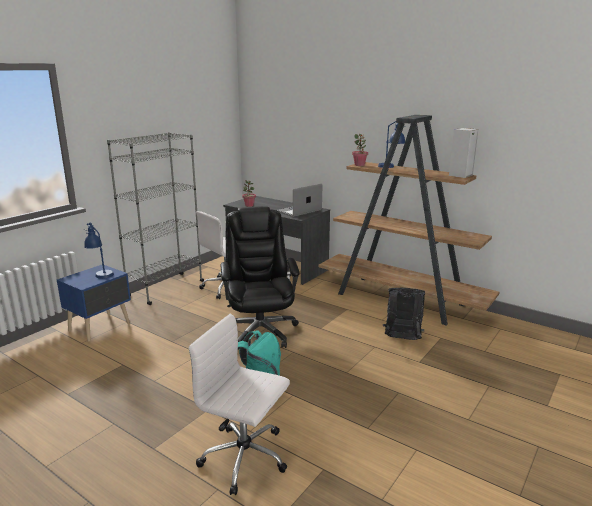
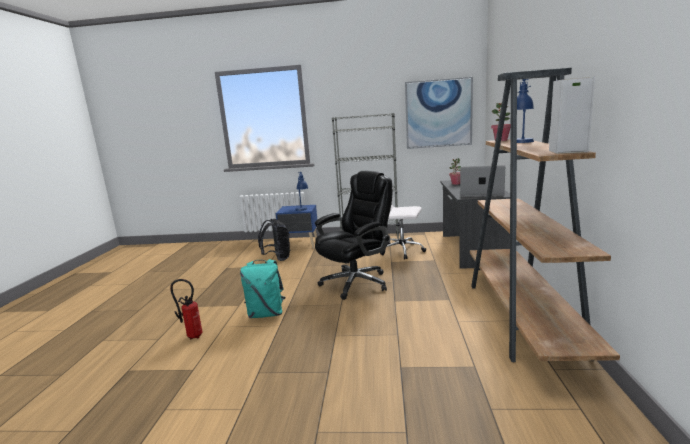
camera: 60 degrees right, 5 degrees down
(206, 131) = (438, 113): none -> picture
(246, 458) = (192, 336): white office chair -> fire extinguisher
(402, 339) = (432, 344): black backpack -> black backpack (277, 258)

